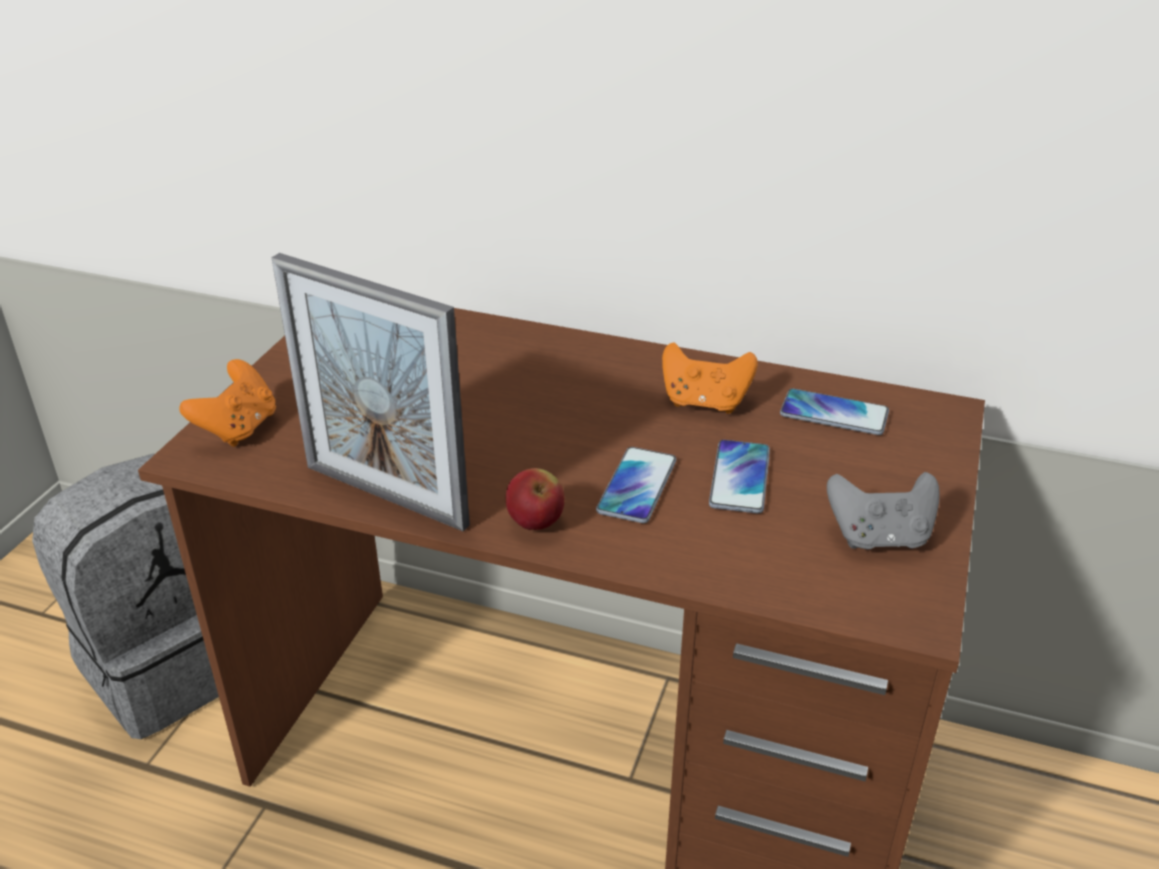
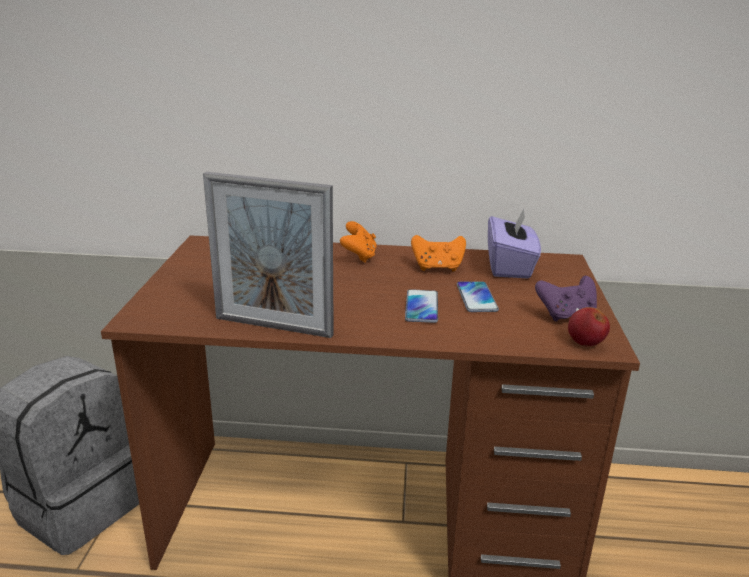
camera: 15 degrees left, 10 degrees down
(238, 428) = (160, 304): orange game controller -> orange game controller (359, 256)
(535, 523) = (372, 329): apple -> apple (585, 343)
(834, 414) = (510, 266): phone -> purple tissue box
(879, 537) = (566, 315): grey game controller -> purple game controller

